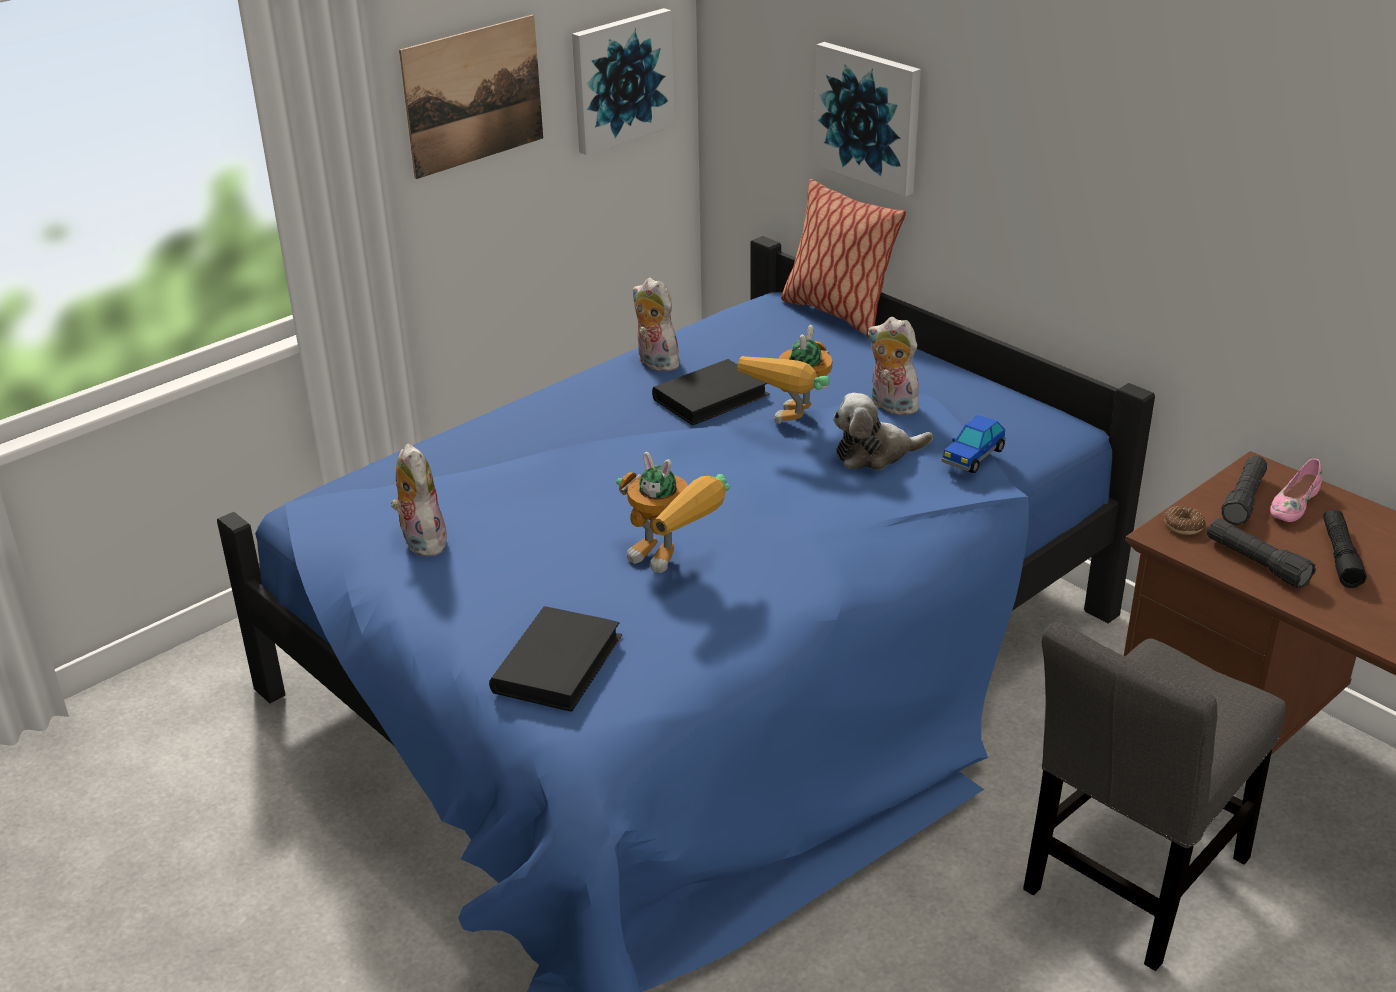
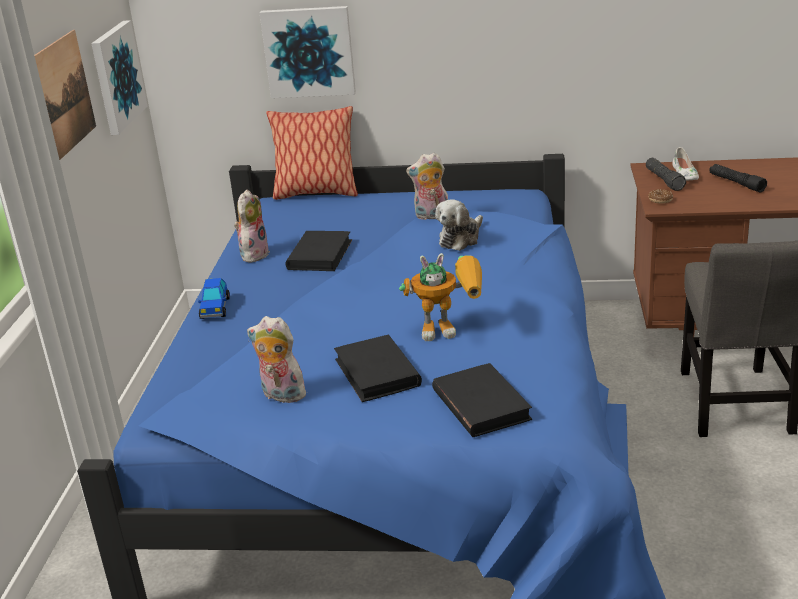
camera: 40 degrees left, 5 degrees down
(531, 569) = (377, 373): none -> black book
(654, 363) = (253, 254): plush toy -> plush toy turned 105 degrees clockwise
(794, 426) = (397, 245): toy robot -> none
(973, 457) = (511, 219): toy car -> toy car (215, 308)
(1256, 563) = (713, 200): black flashlight -> none
(1293, 504) = (684, 173): pink shoe -> white shoe

